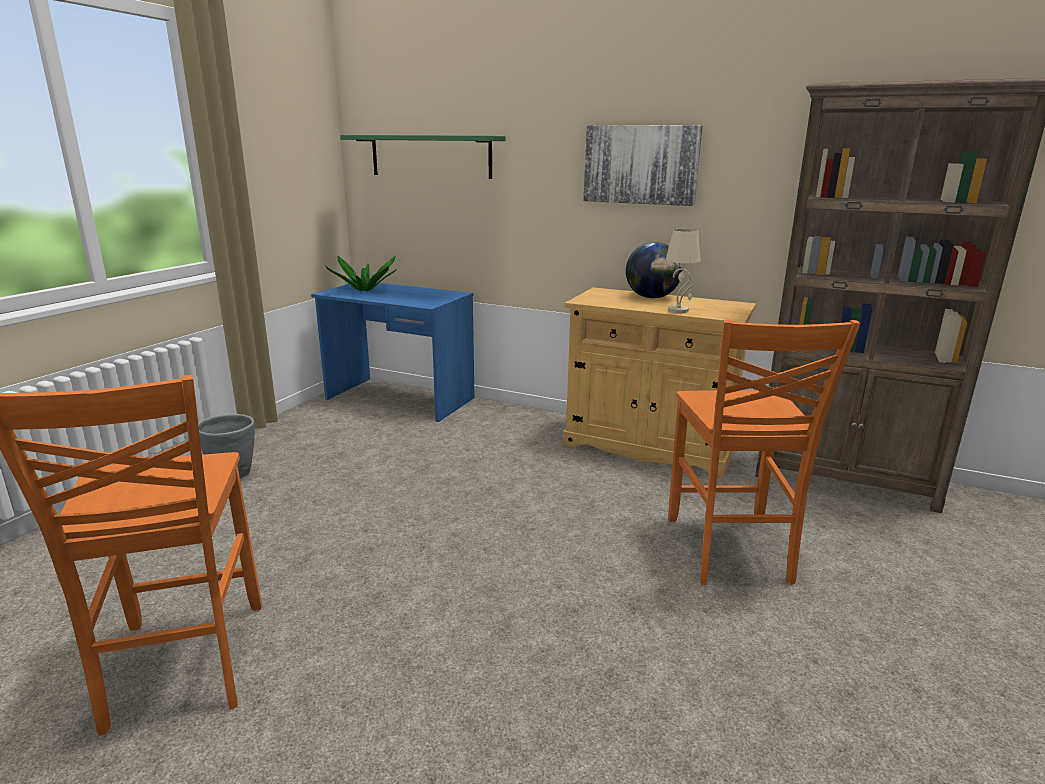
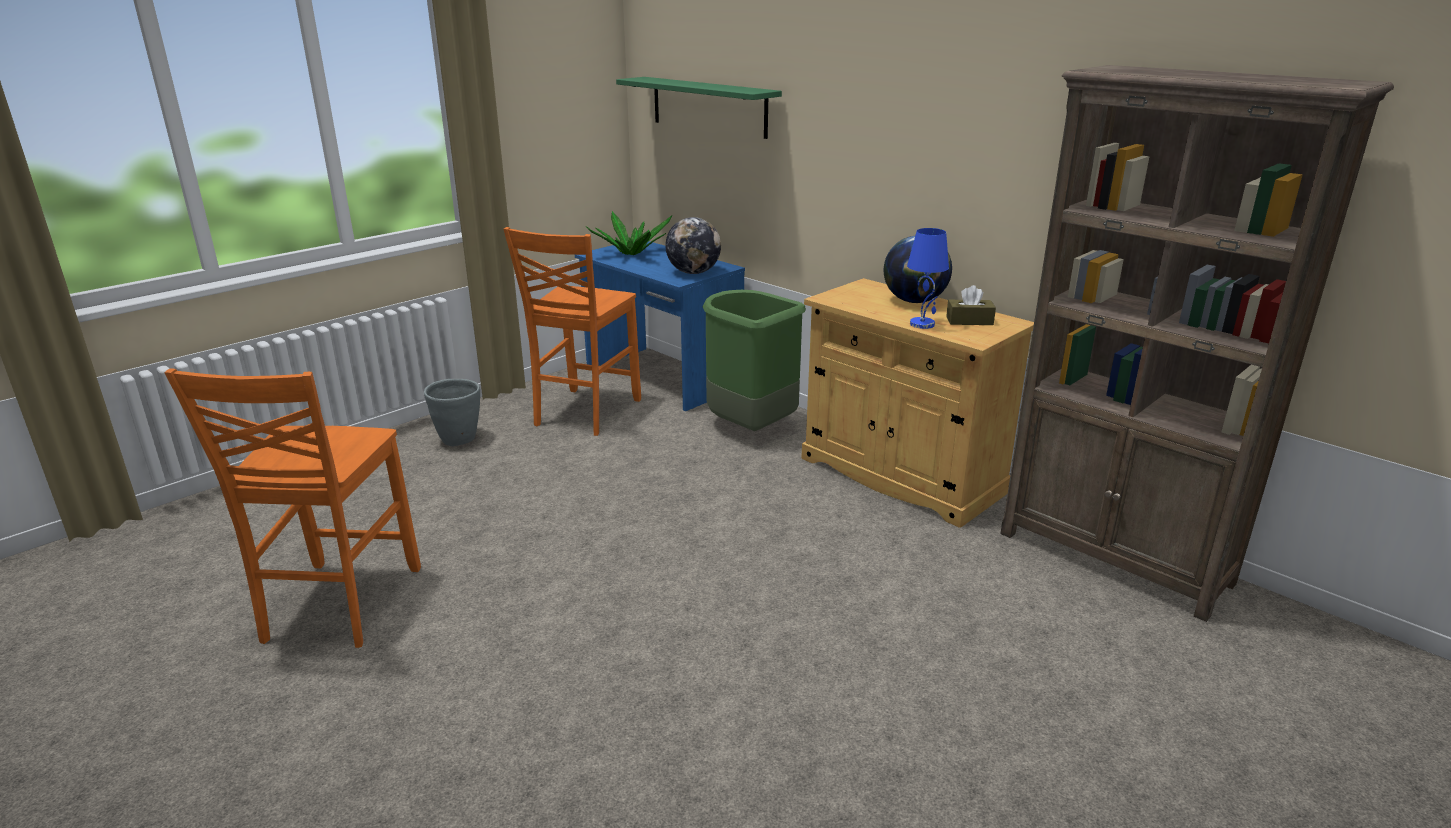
camera: 20 degrees right, 5 degrees up
(433, 299) = (693, 272): none -> globe
(502, 428) = (749, 428): none -> green trash can
(641, 164) = (919, 138): picture -> none
(678, 310) = (923, 324): beige table lamp -> blue table lamp
(708, 306) = (969, 321): none -> brown tissue box
(729, 551) = (894, 610): orange chair -> orange chair (584, 413)

